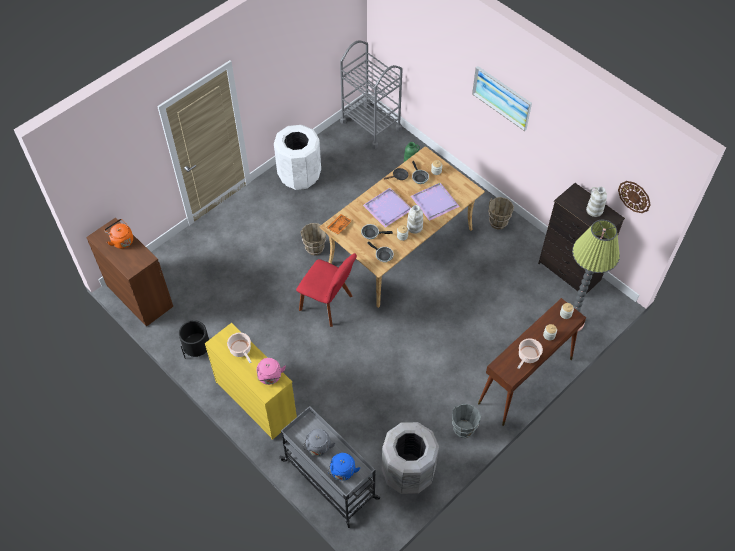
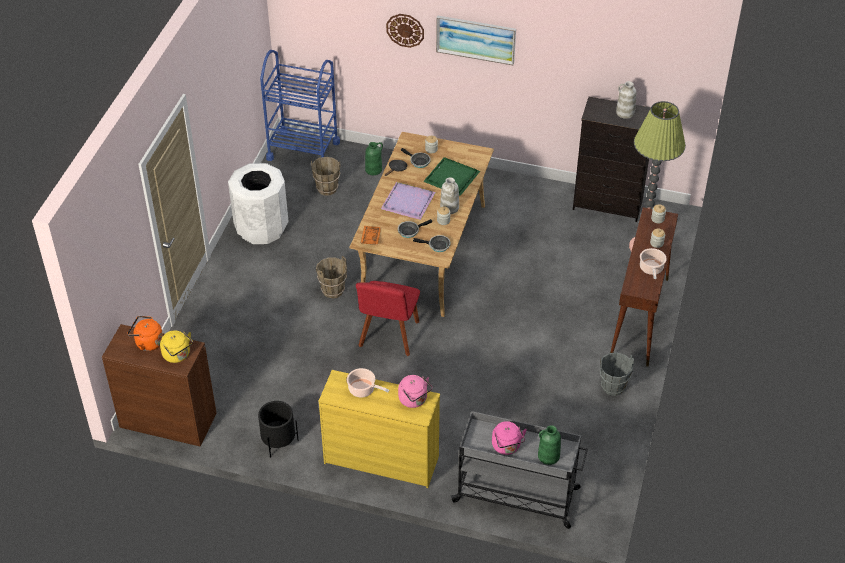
camera: 30 degrees left, 10 degrees down
(134, 260) = (178, 355): none -> yellow kettle
(318, 448) = (507, 447): grey kettle -> pink kettle
(328, 304) = (388, 336): red chair -> red chair turned 105 degrees clockwise
(342, 472) = (548, 456): blue kettle -> green vase
(371, 125) = (303, 150): grey cart -> blue cart
(408, 472) = (589, 451): grey trash can -> none
(434, 201) = (451, 177): purple tray -> green tray
(498, 222) = (505, 189): brown bucket -> brown bucket (327, 188)
(634, 196) = (662, 79): wall clock -> wall clock (405, 30)

